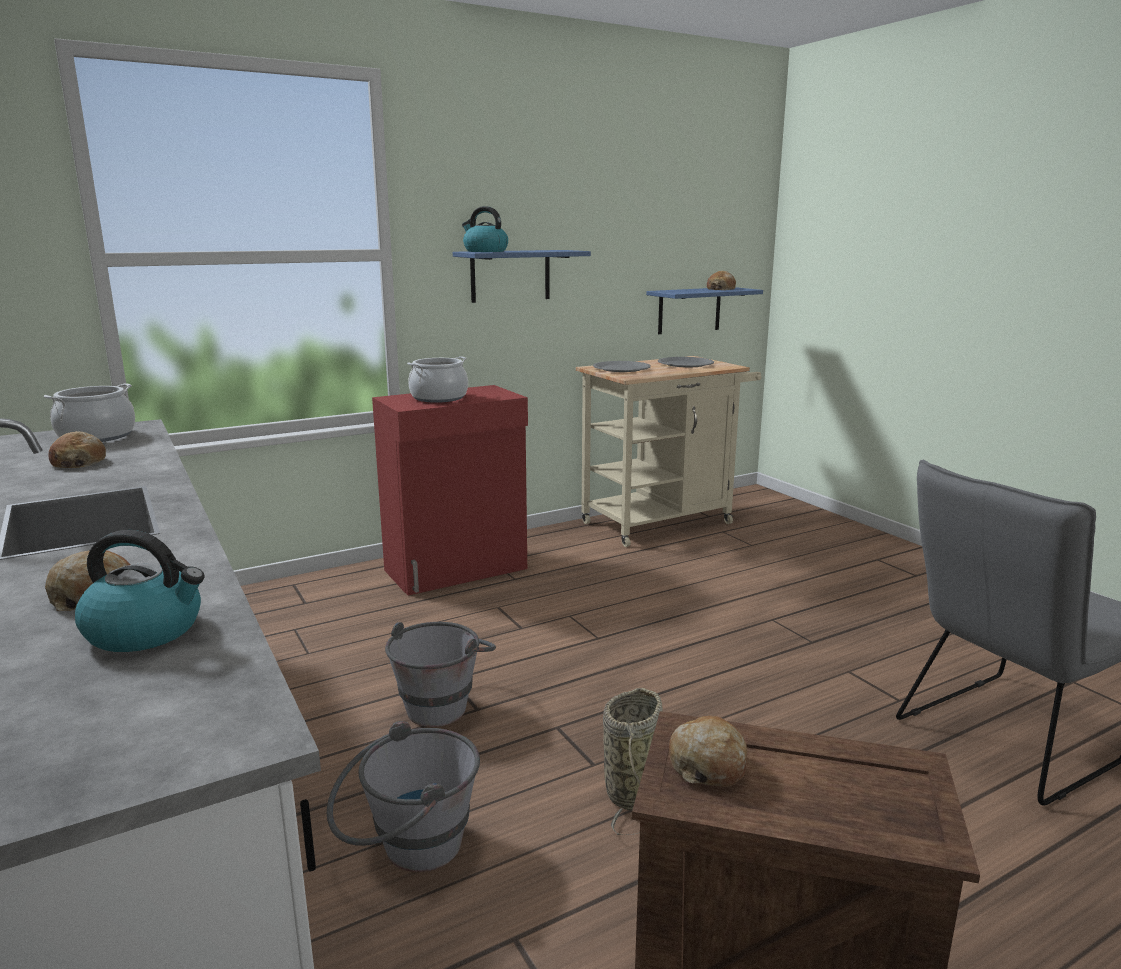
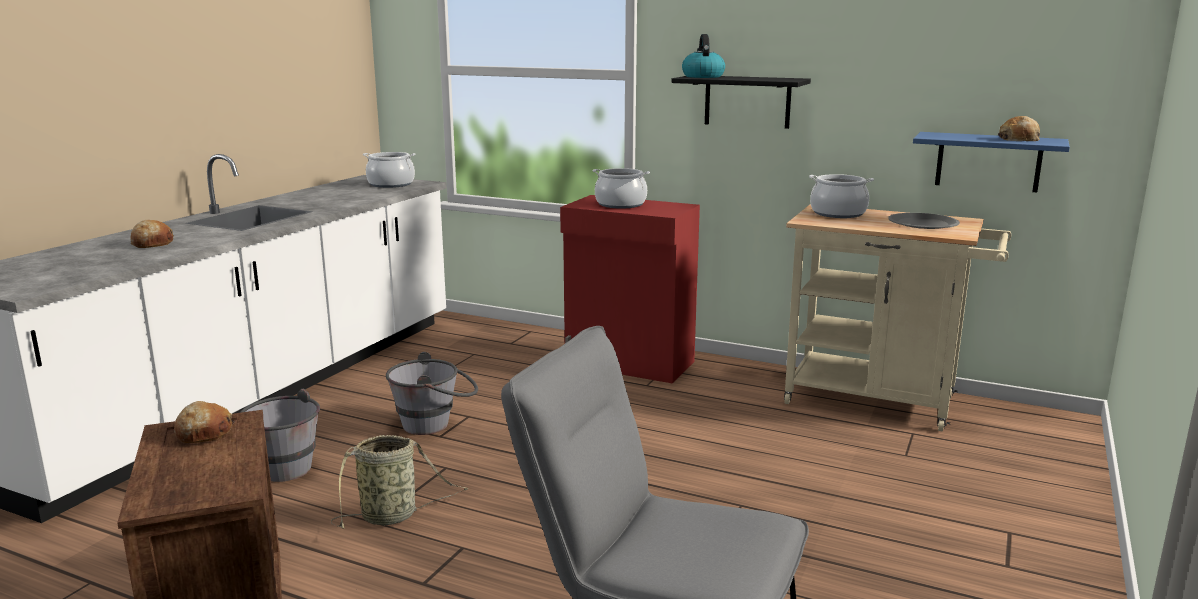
camera: 55 degrees right, 0 degrees up
(79, 462) = (339, 194): bread -> none
(146, 631) = (118, 258): kettle -> none
(510, 275) = (747, 101): blue shelf -> black shelf
(621, 368) = (838, 213): grey plate -> cooking pot

